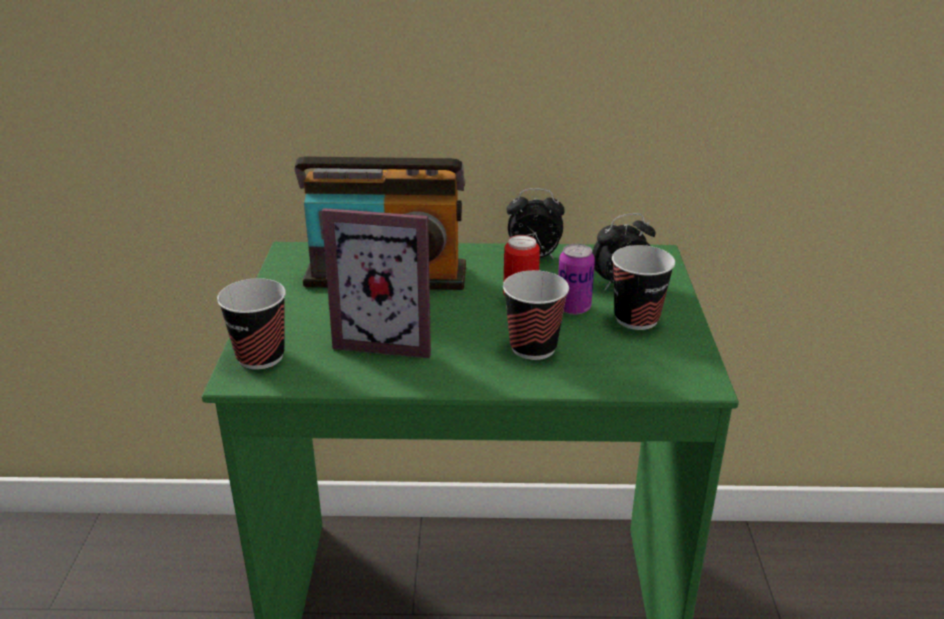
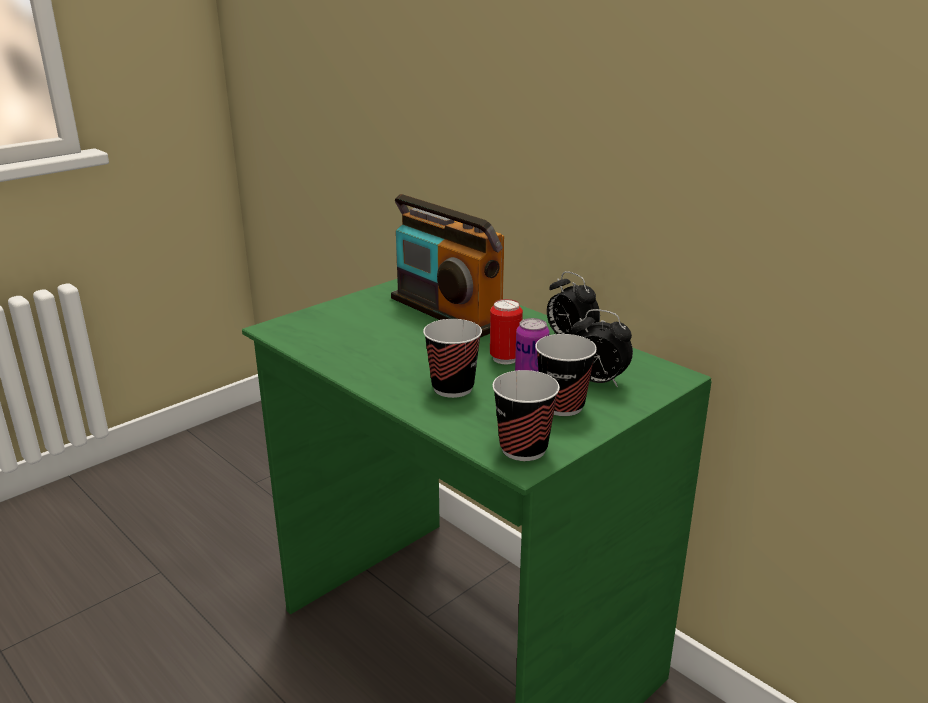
camera: 45 degrees right, 5 degrees down
(260, 357) = (300, 323): cup -> cup (523, 449)
(388, 338) = (380, 343): picture frame -> none

